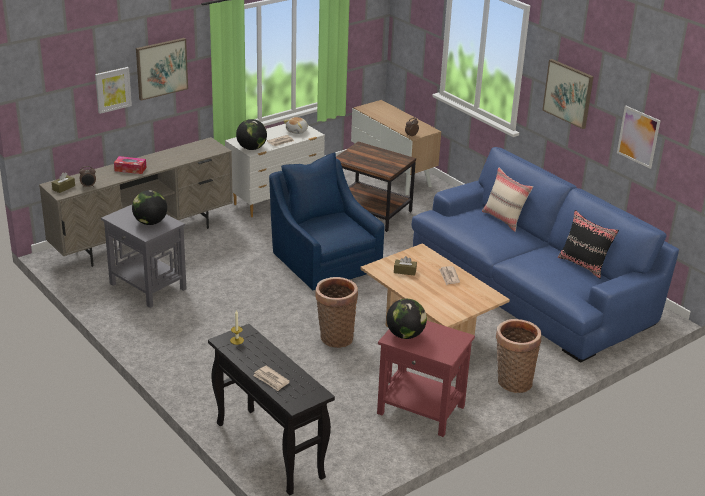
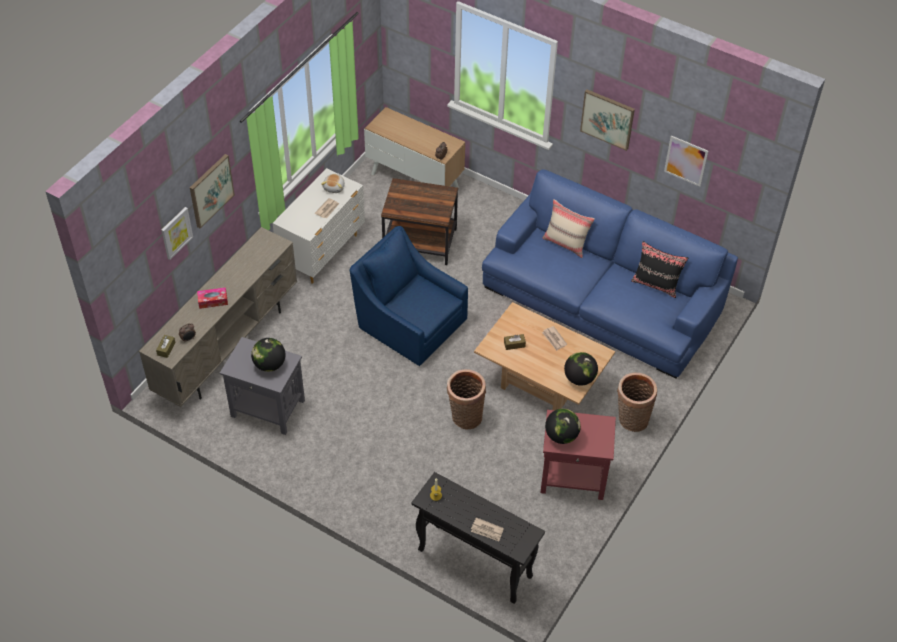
camera: 20 degrees left, 20 degrees up
(251, 148) = (305, 228): globe -> globe (579, 378)

